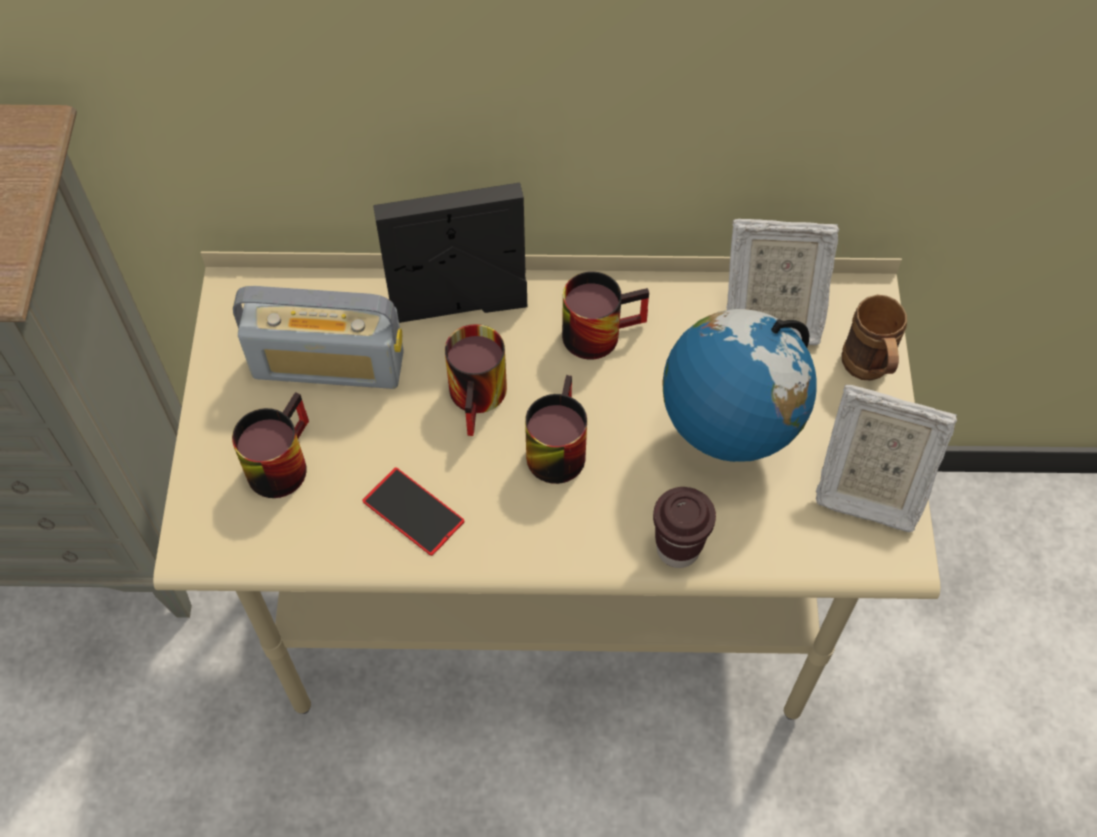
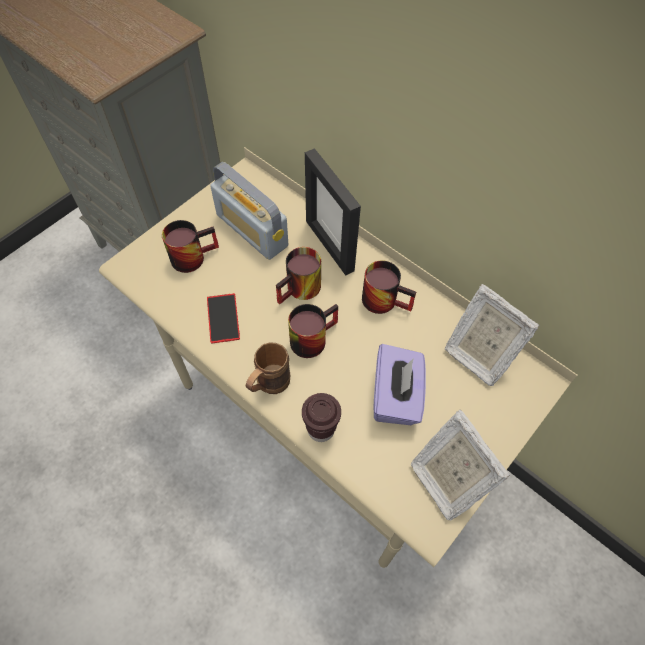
camera: 40 degrees right, 0 degrees up
(459, 308) = (331, 245): picture frame -> picture frame turned 150 degrees counterclockwise
(725, 440) = (396, 396): globe -> purple tissue box
(868, 371) = (505, 419): brown mug -> brown mug (268, 386)

